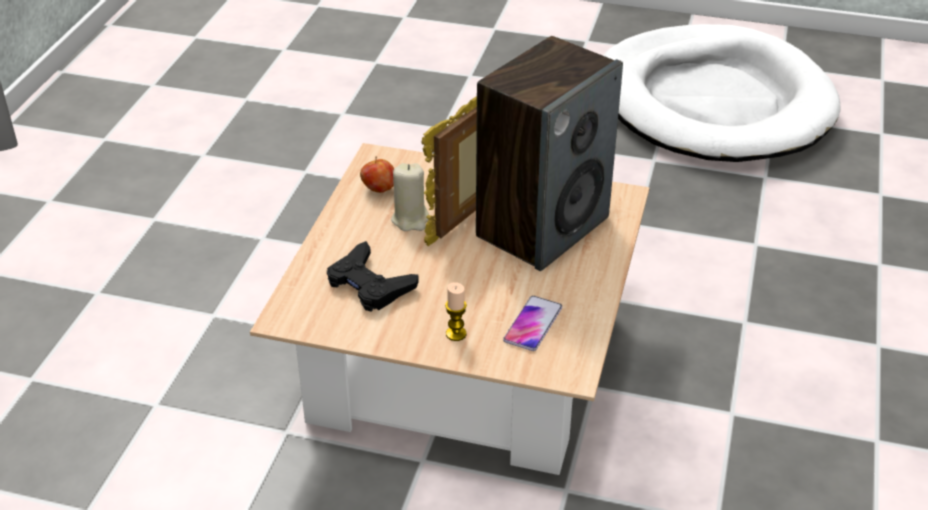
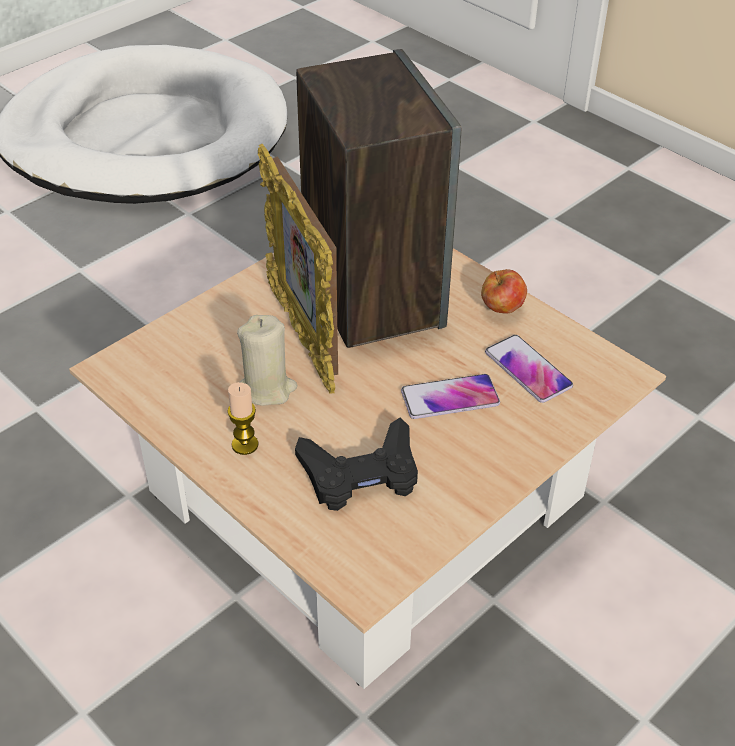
camera: 60 degrees left, 5 degrees up
(379, 189) = (182, 392): apple -> apple (502, 309)
(456, 334) = (503, 435): candle -> candle (245, 444)
(470, 298) = (450, 398): none -> phone

